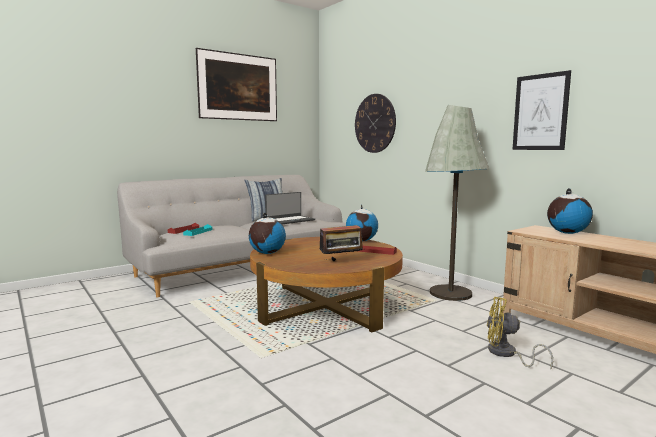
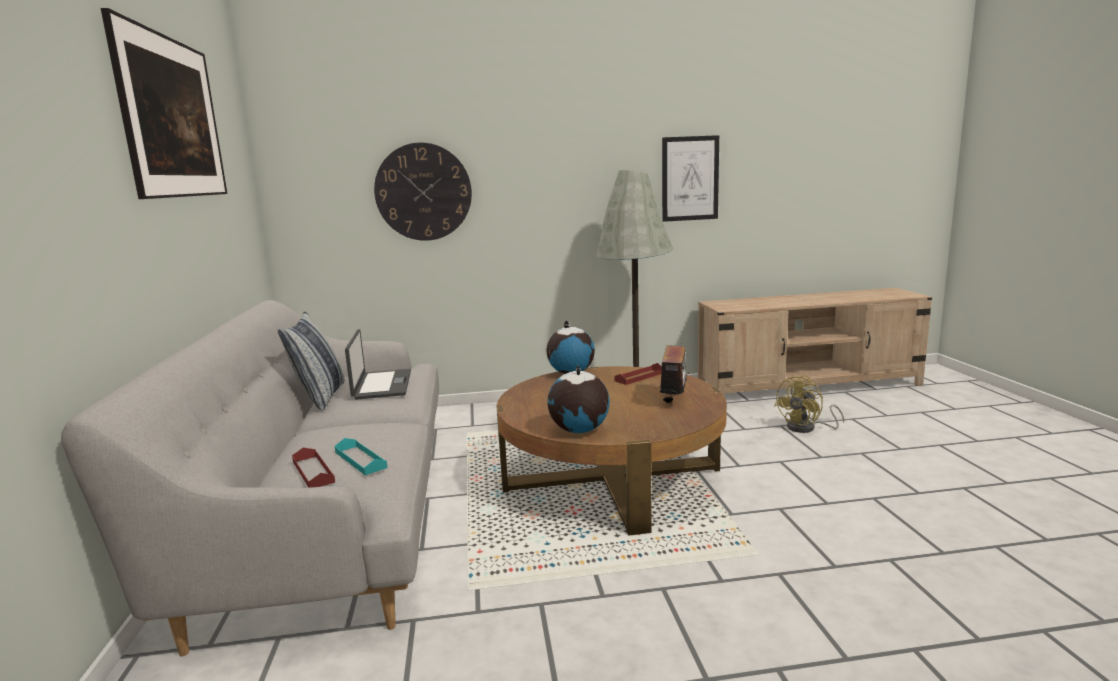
camera: 60 degrees left, 5 degrees up
(567, 233) = (747, 301): globe -> none

